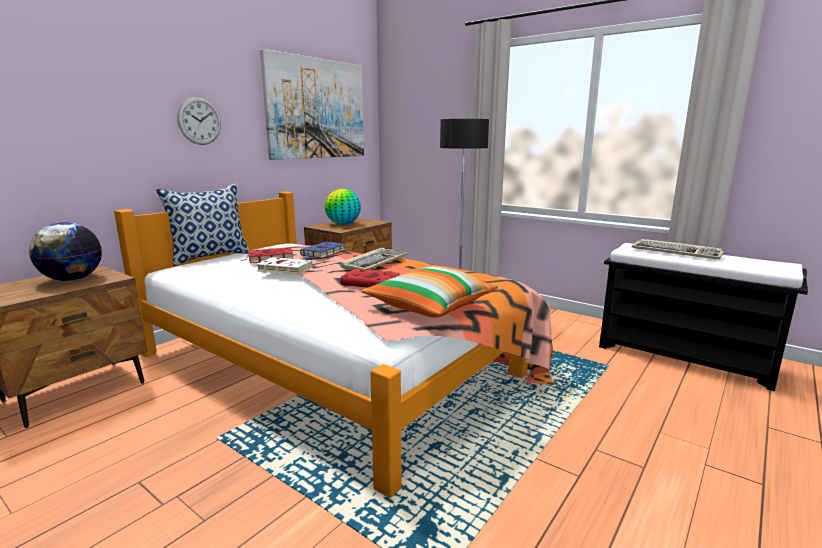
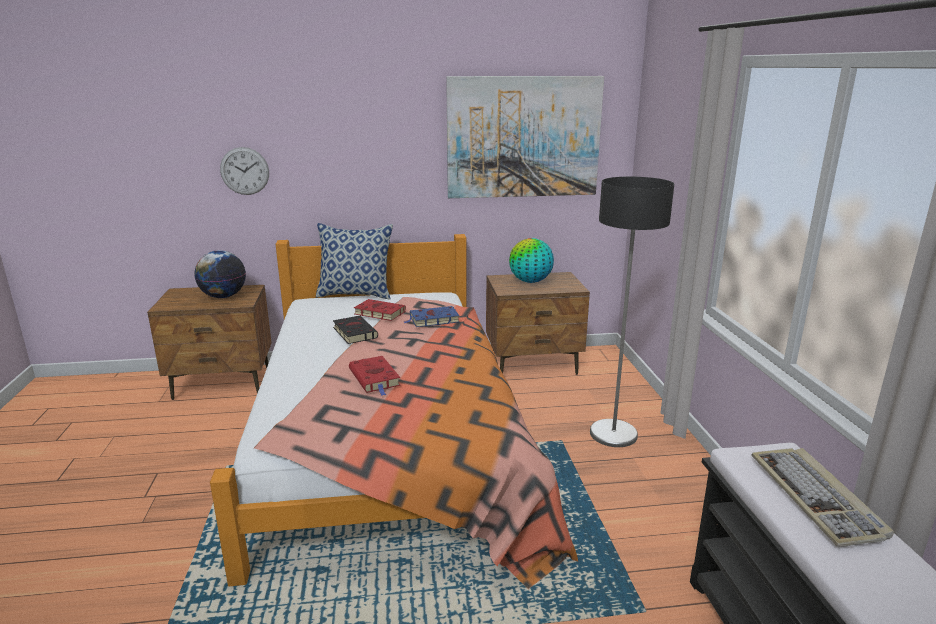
camera: 45 degrees right, 5 degrees up
(199, 121) = (367, 158): wall clock -> wall clock (244, 171)
(283, 269) = (354, 332): white book -> black book
(374, 262) = (438, 351): keyboard -> none
(430, 306) = (356, 429): pillow -> none

